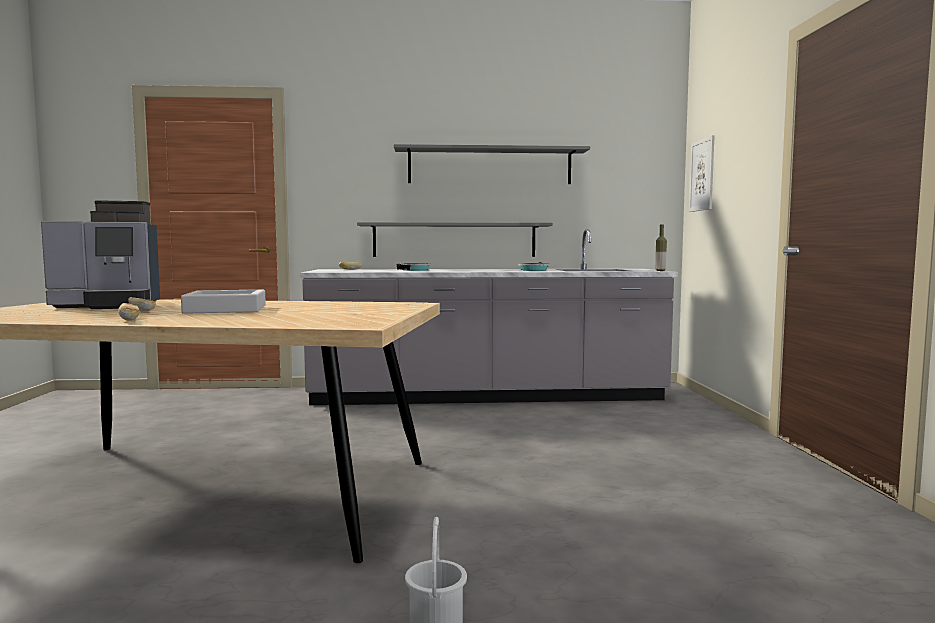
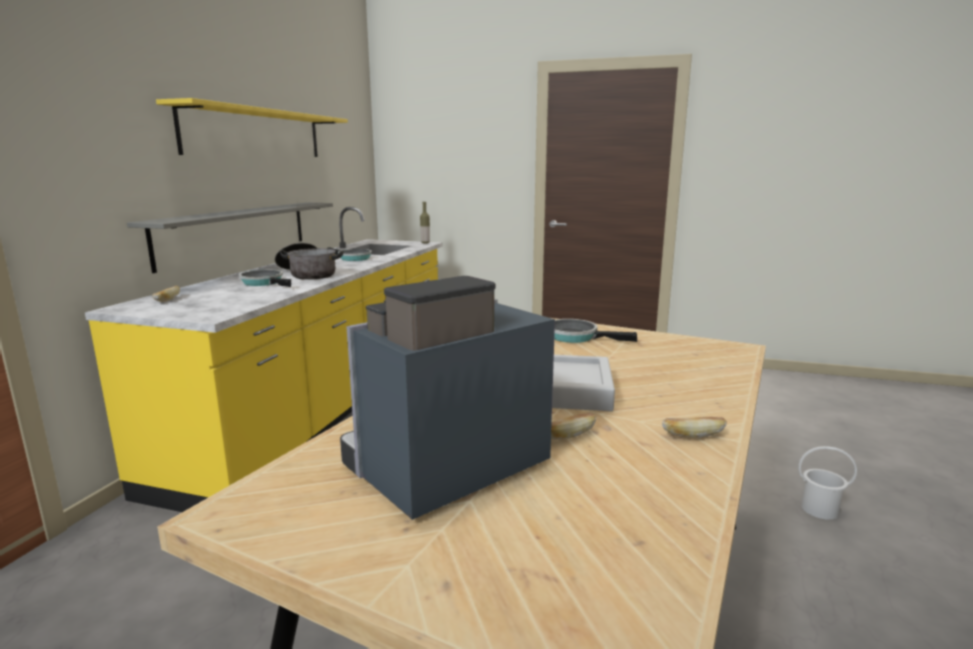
camera: 70 degrees left, 10 degrees up
(110, 306) = (443, 470): coffee machine -> coffee machine turned 135 degrees counterclockwise
(369, 307) = (576, 337): none -> frying pan
(453, 270) = (308, 274): none -> cooking pot
(487, 396) = (329, 405): grey counter -> yellow counter
(490, 166) = (256, 134): grey shelf -> yellow shelf
(702, 175) = (411, 153): picture -> none

